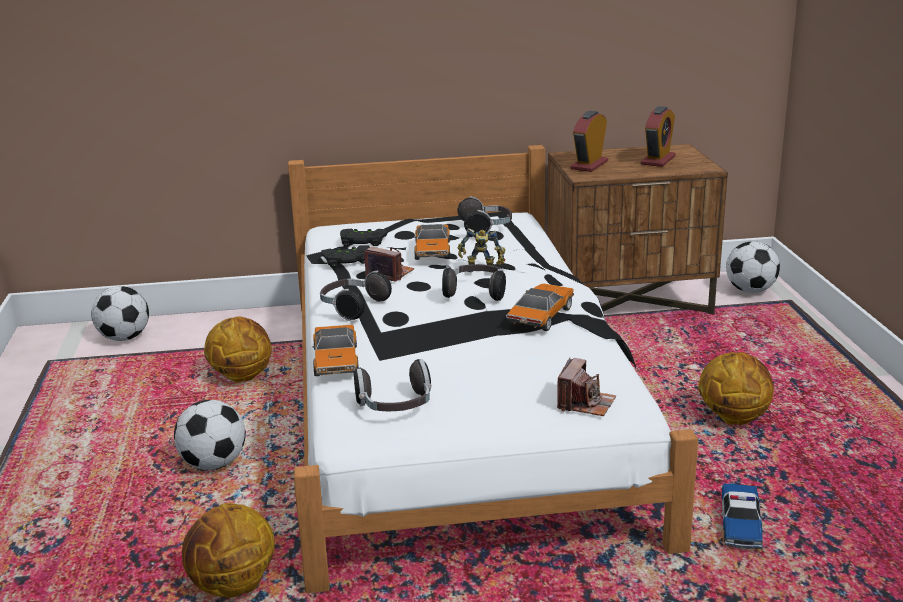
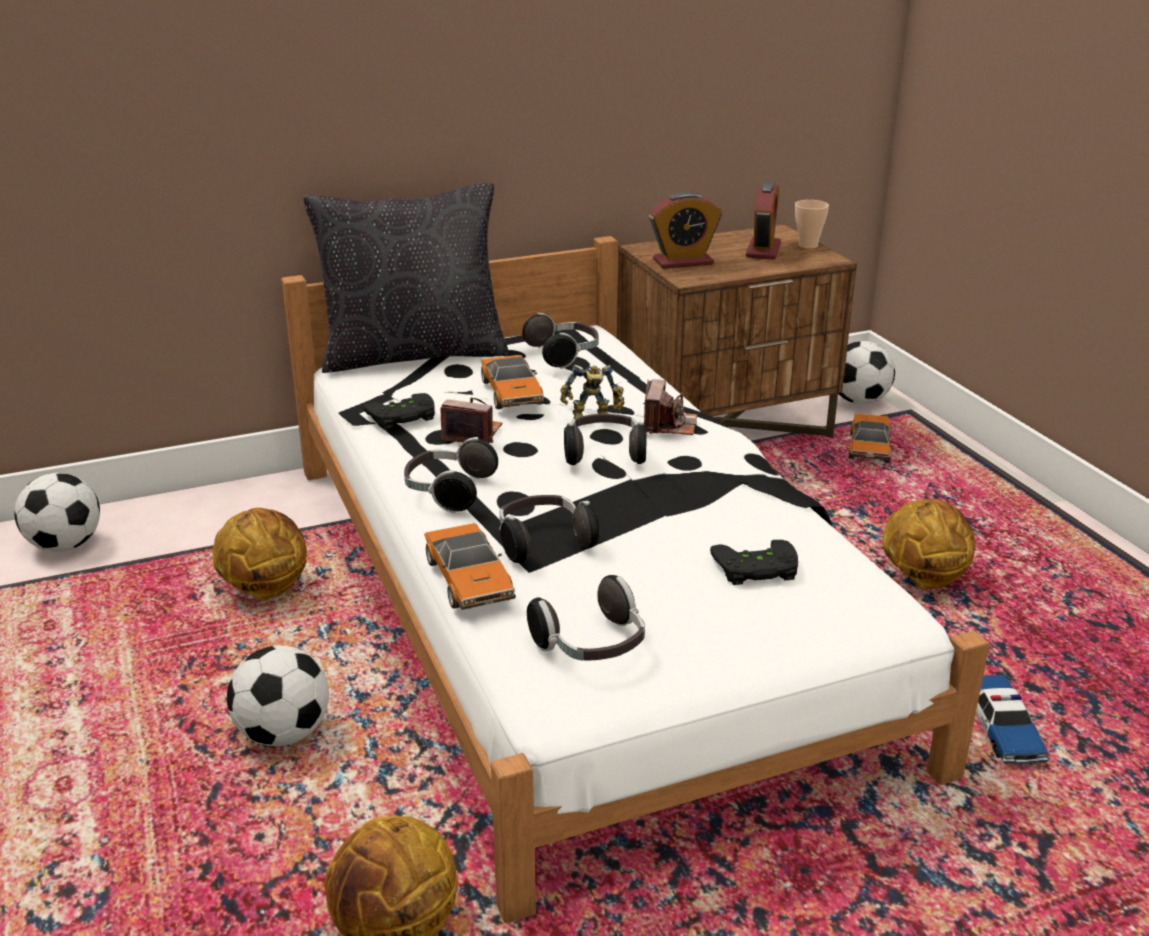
camera: 15 degrees left, 5 degrees up
(362, 241) = (408, 385): black game controller -> black game controller (756, 570)
(379, 222) = (413, 354): none -> black pillow
(400, 343) = (543, 542): none -> headphones
(541, 316) = (707, 481): toy car -> toy car (869, 447)
(585, 403) = (835, 610): camera -> camera (669, 425)
(589, 165) = (683, 262): alarm clock -> alarm clock turned 120 degrees counterclockwise
(696, 159) = (808, 245): none -> cup

